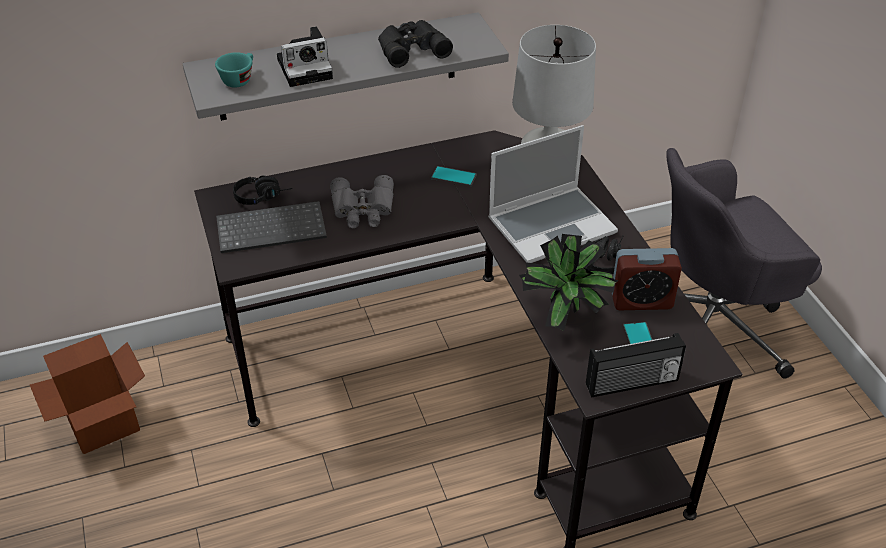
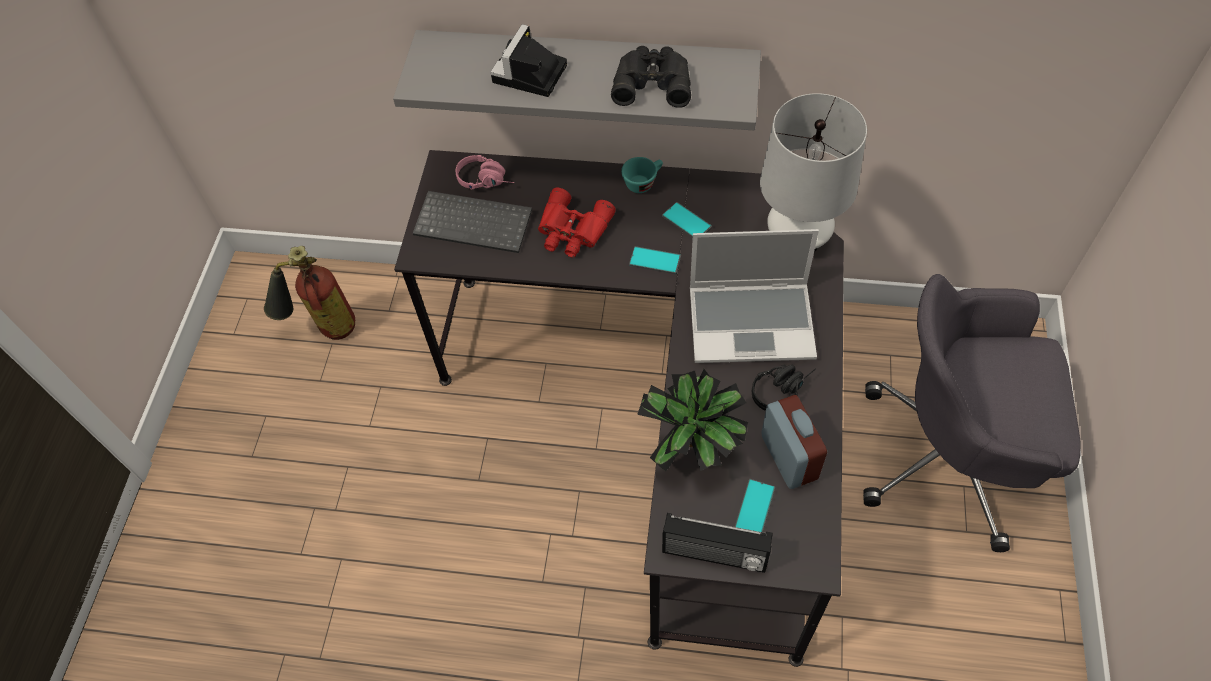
camera: 30 degrees right, 15 degrees up
(103, 423) = (323, 329): cardboard box -> fire extinguisher
(239, 79) = (455, 70): turquoise cup -> turquoise cup (643, 182)
(263, 196) = (487, 180): black headphones -> pink headphones
(307, 68) = (529, 75): camera -> camera turned 105 degrees clockwise
(363, 209) = (572, 231): grey binoculars -> red binoculars
(446, 209) = (655, 260): none -> phone
(641, 301) = (789, 457): alarm clock -> alarm clock turned 135 degrees counterclockwise

